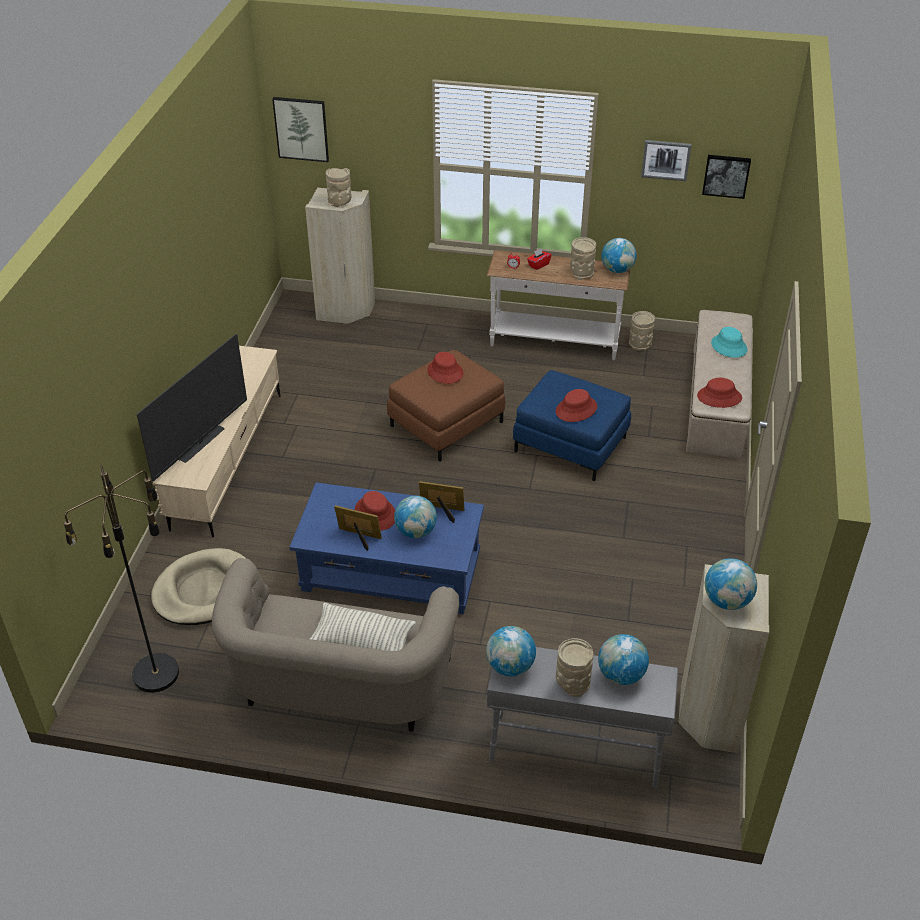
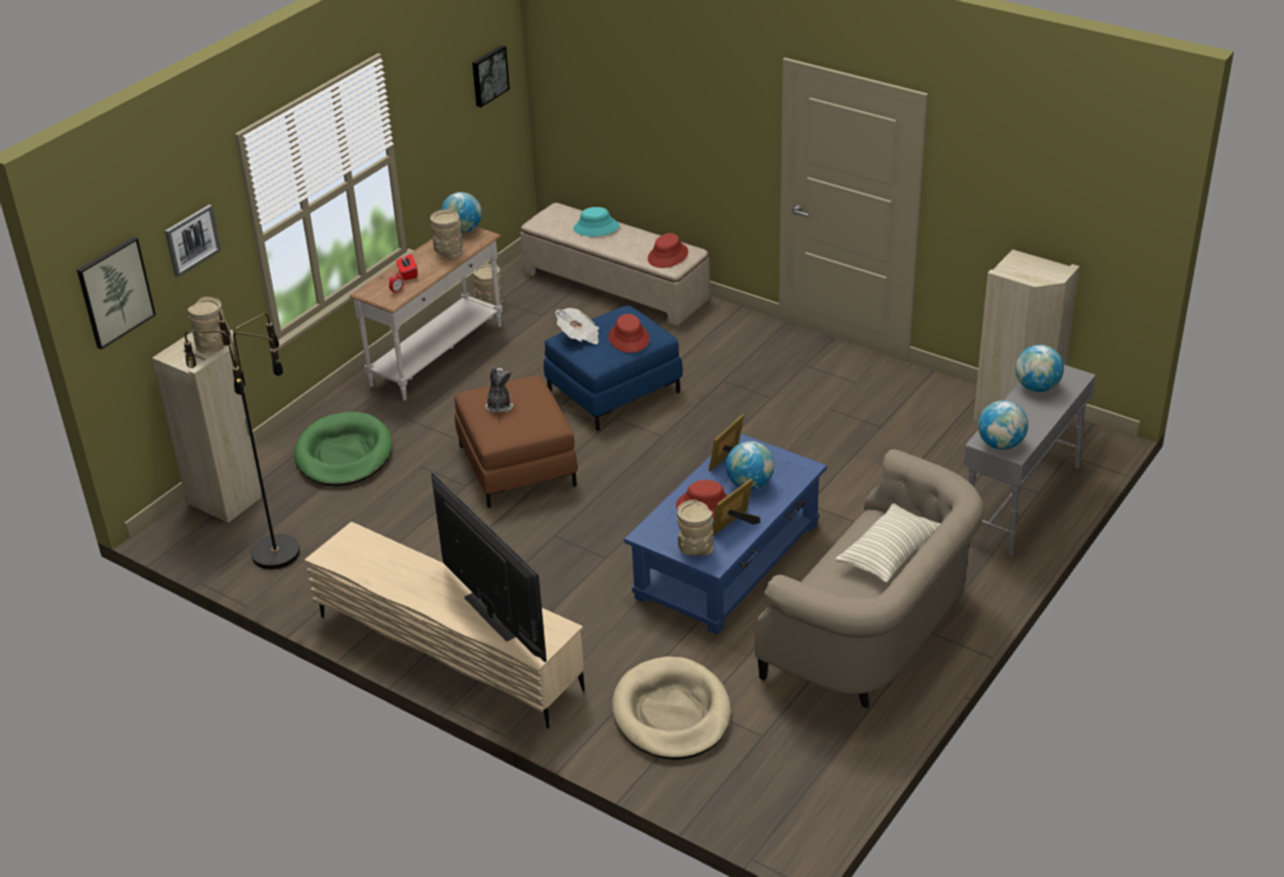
camera: 65 degrees left, 5 degrees down
(157, 674) = (785, 776): floor lamp -> floor lamp (277, 553)
(412, 341) = (344, 454): none -> green dog bed
(445, 372) = (499, 406): red hat -> plush toy
(560, 383) = (579, 336): none -> newspaper
(572, 683) = (1035, 415): beige vase -> beige vase (695, 549)
(666, 159) = (444, 90): picture -> picture (191, 240)
(727, 601) = (1036, 274): globe -> none

